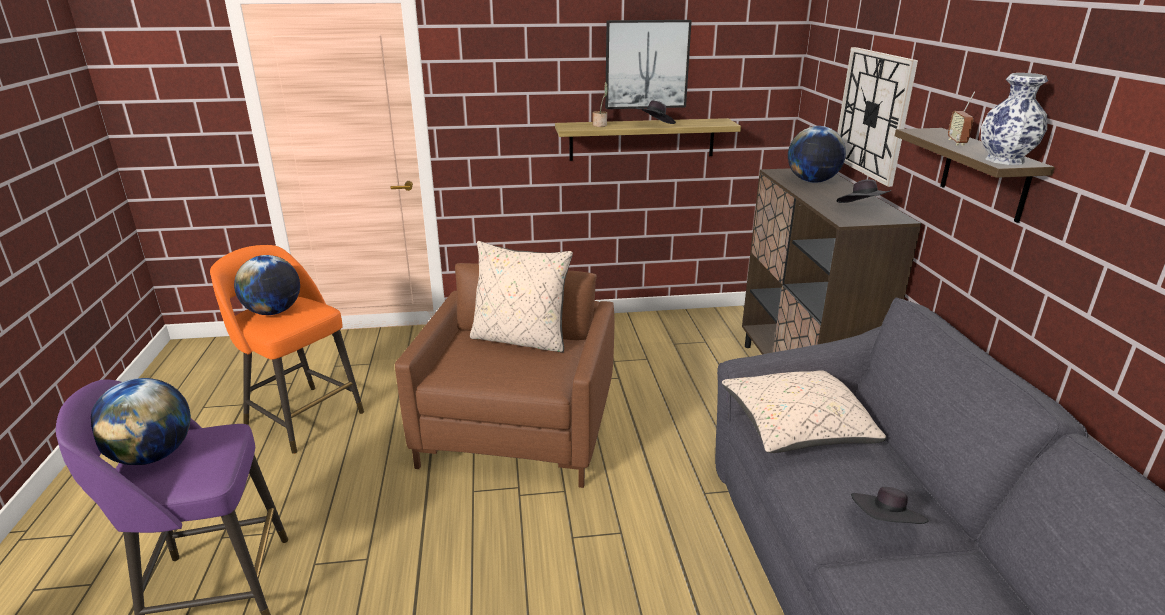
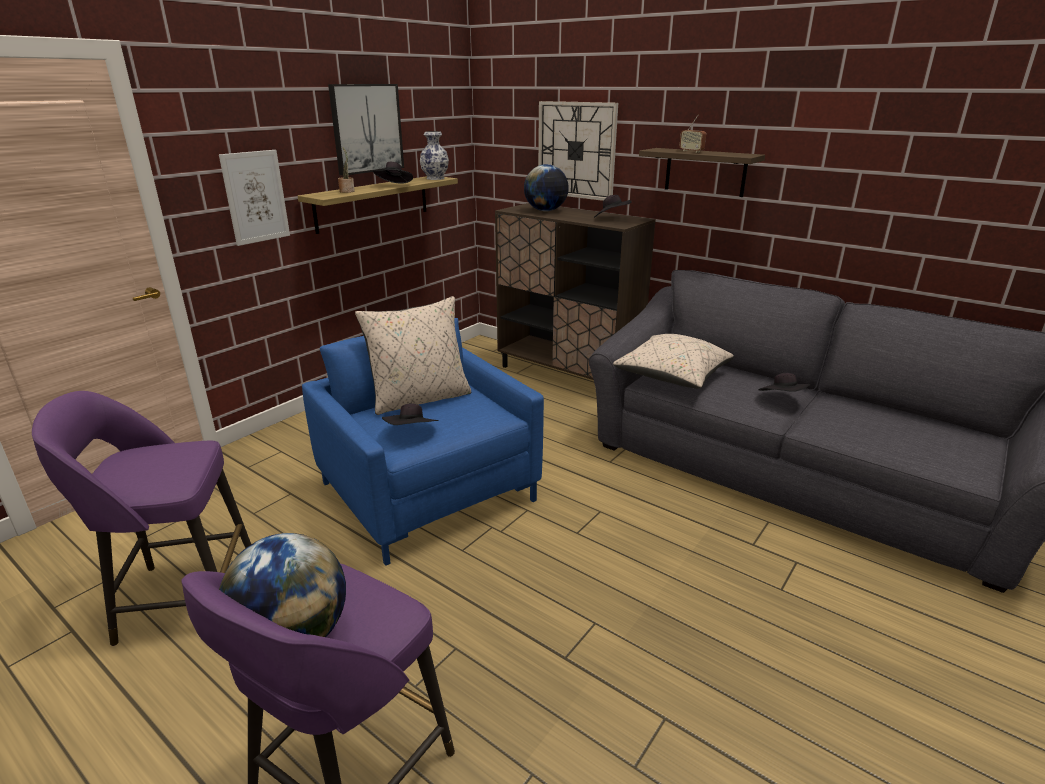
camera: 45 degrees left, 0 degrees up
(273, 312) = (139, 470): globe -> none
(302, 417) = (183, 597): orange stool -> purple stool
(467, 365) = (412, 433): none -> black hat
(512, 120) = (255, 197): none -> picture
(518, 429) = (428, 492): brown armchair -> blue armchair
(1003, 160) = (739, 154): vase -> vase (434, 178)

